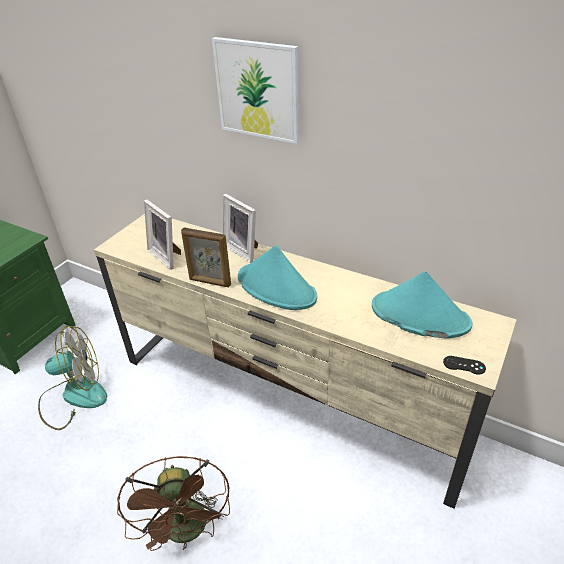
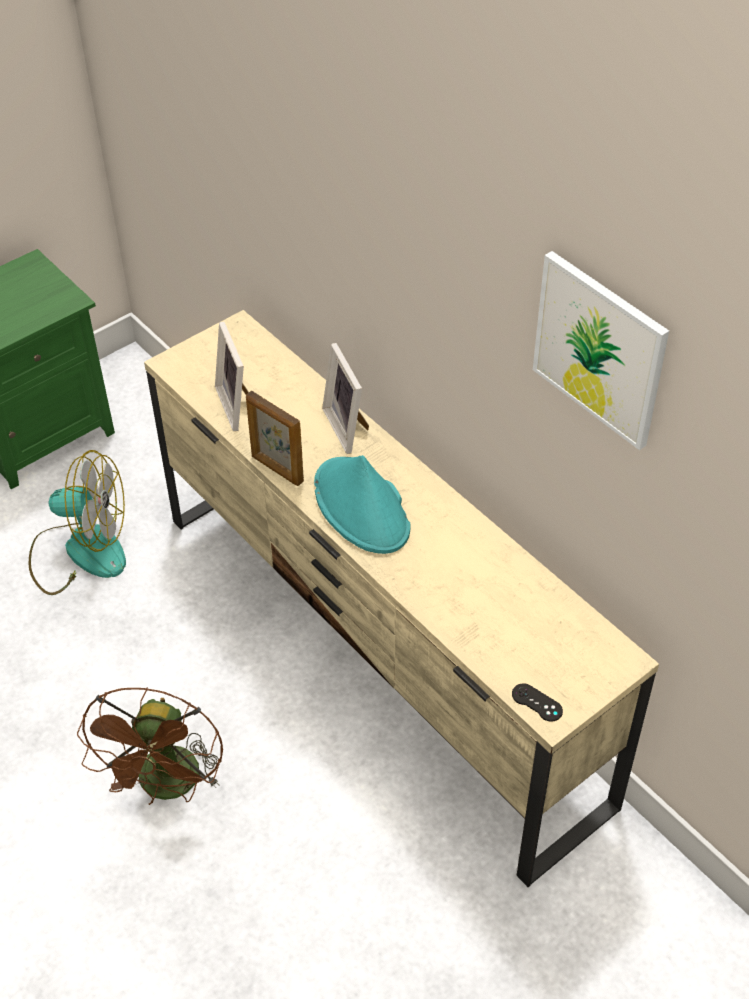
camera: 20 degrees right, 10 degrees up
(258, 90) = (390, 233): picture -> picture (599, 349)
(419, 315) = (528, 614): turquoise hat -> none

